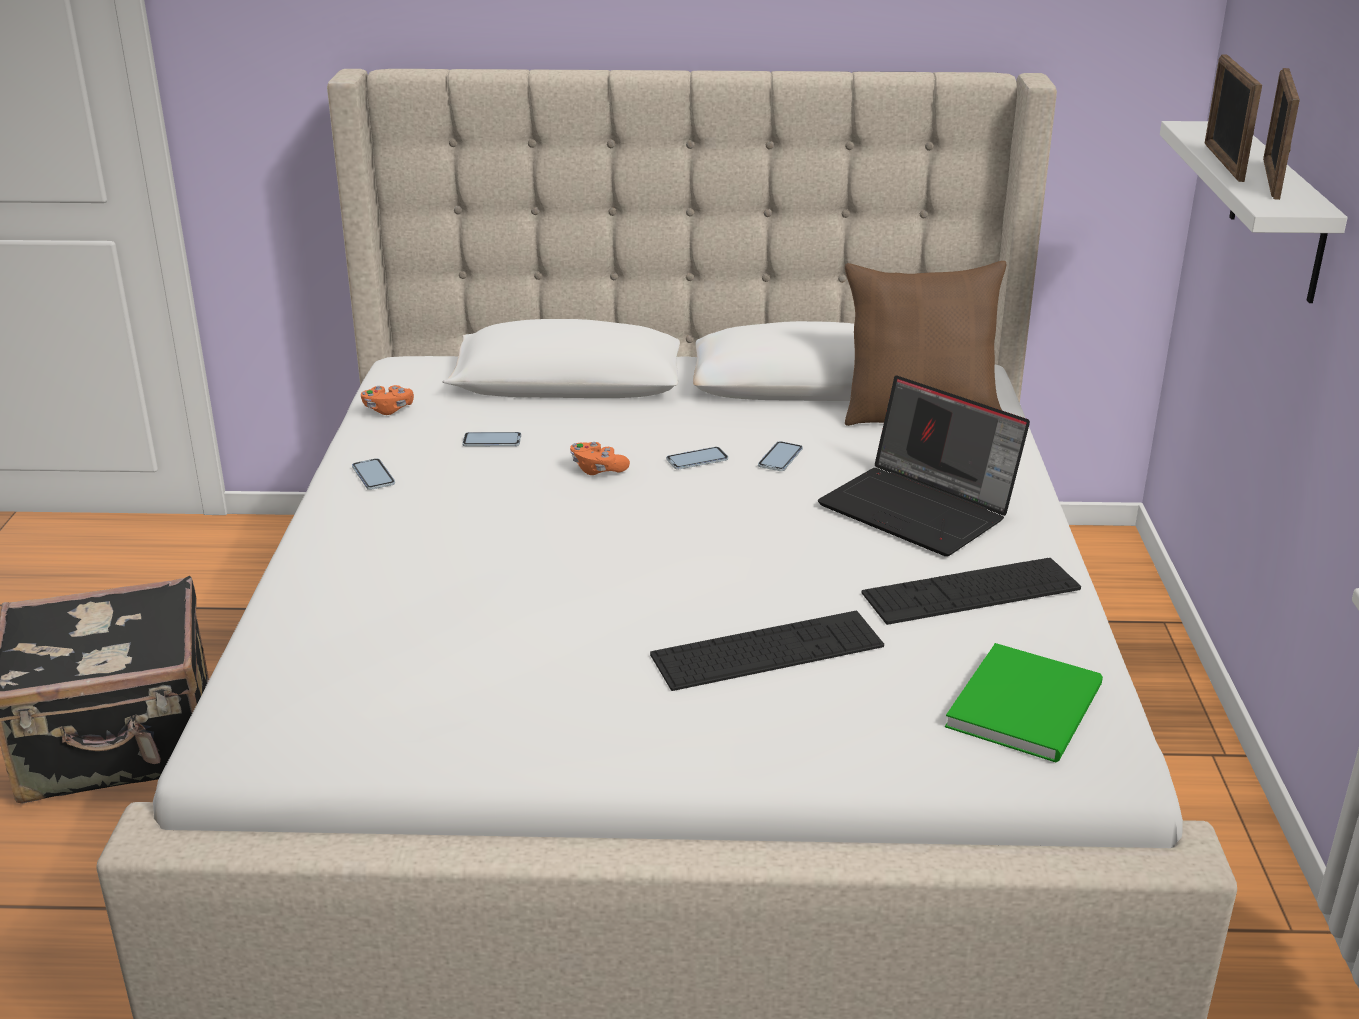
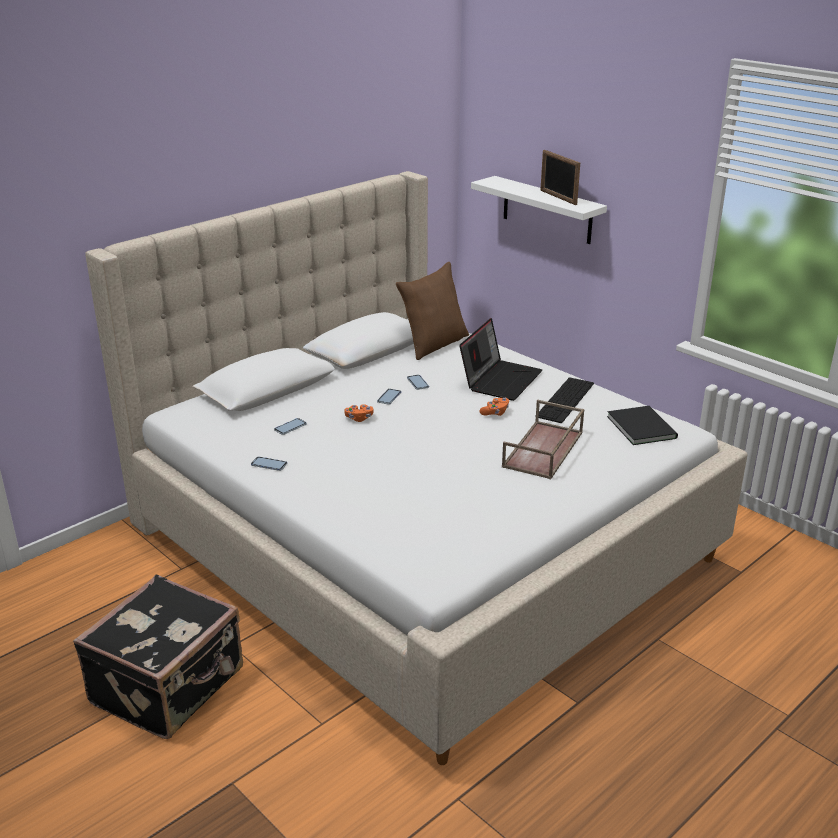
camera: 45 degrees left, 0 degrees up
(388, 409) = (212, 435): orange game controller -> orange game controller (495, 413)
(767, 651) = (544, 450): keyboard -> brown tray
(921, 509) = (500, 379): laptop -> laptop turned 60 degrees counterclockwise
(1029, 705) = (642, 426): green book -> black book
(1223, 162) = (530, 194): picture frame -> none

